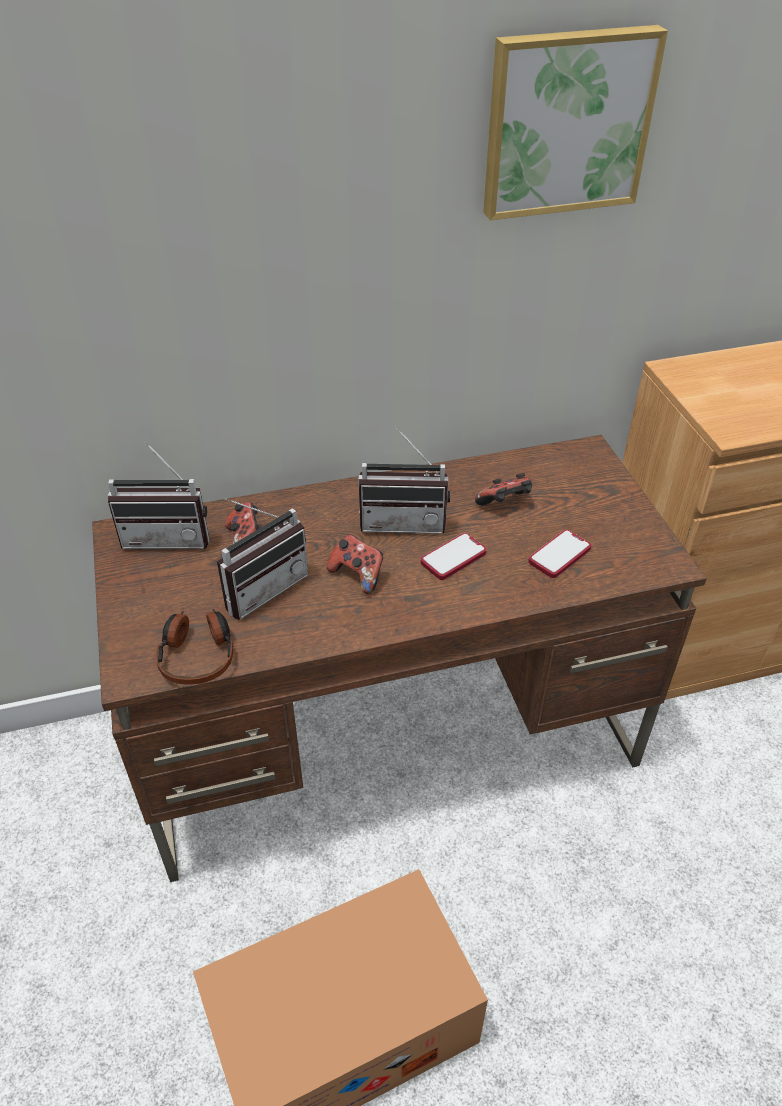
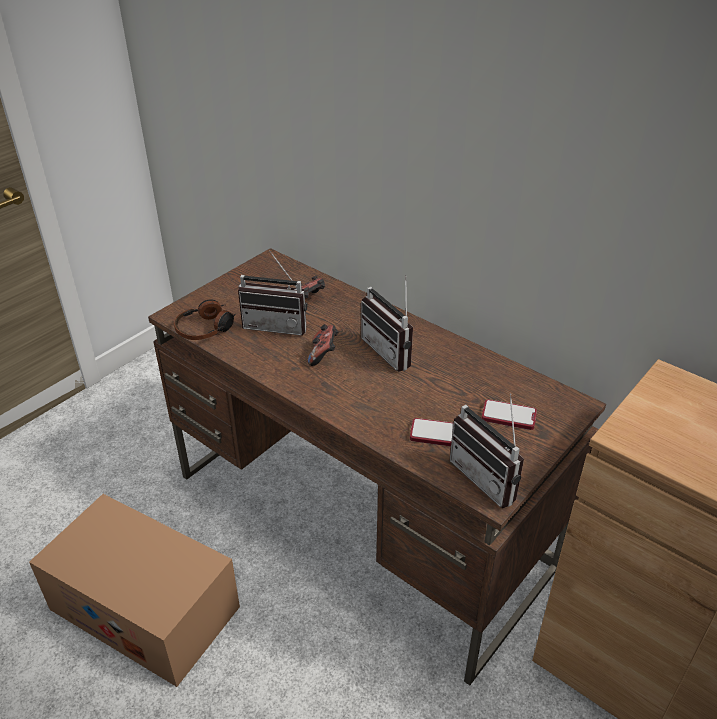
camera: 55 degrees right, 5 degrees down
(169, 536) = (284, 275): radio -> radio (489, 477)
(453, 558) = (381, 386): phone -> phone (508, 416)
(504, 504) = (461, 387): game controller -> none
(566, 122) = (600, 101): picture -> none

